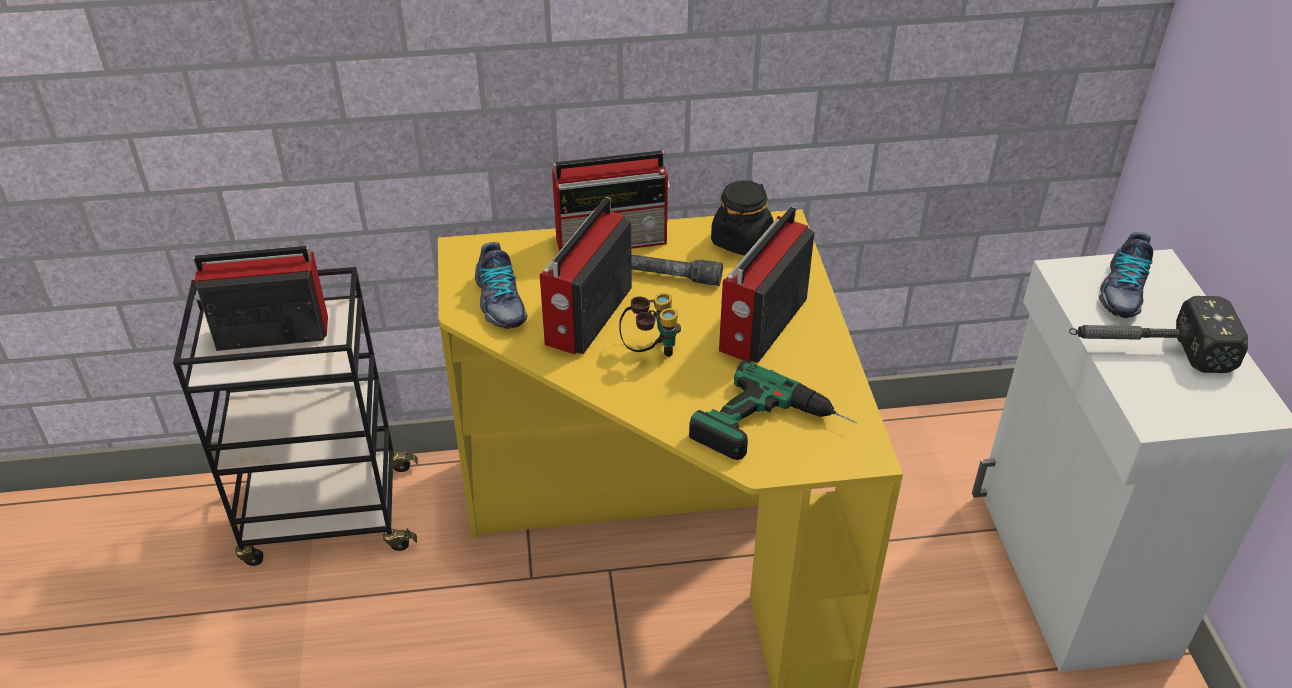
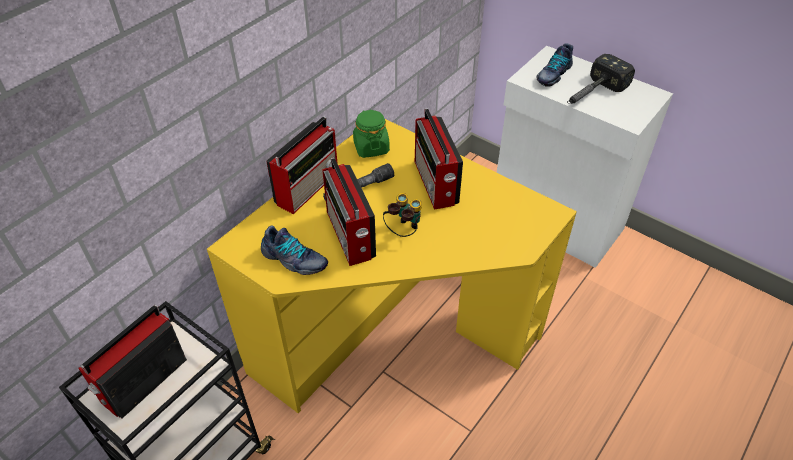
camera: 45 degrees left, 5 degrees up
(741, 240) = (371, 147): black jar -> green jar
(774, 430) = (506, 229): power drill -> none
(1122, 290) = (553, 74): shoe -> shoe turned 60 degrees clockwise

